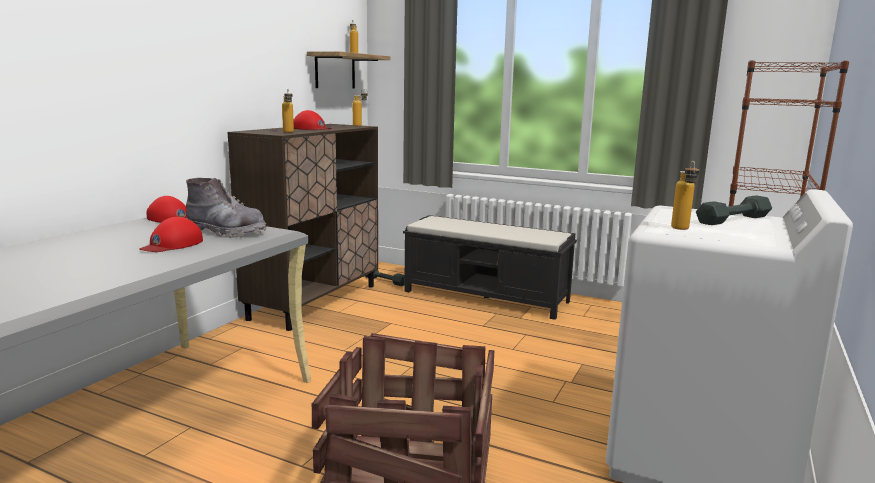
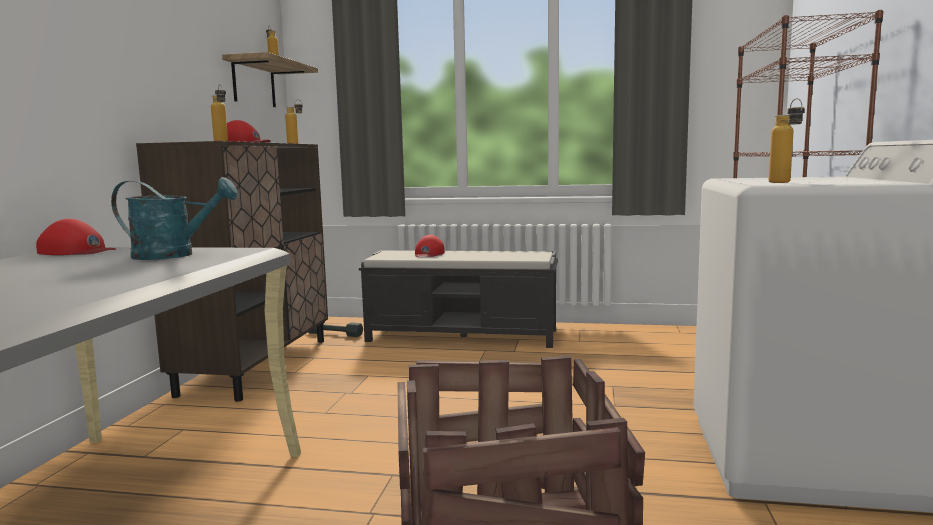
camera: 15 degrees left, 5 degrees down
(172, 244) = (104, 270): red cap -> red cap (428, 254)
(226, 232) = (174, 255): grey boot -> turquoise watering can
(733, 220) = (810, 178): grey dumbbell -> none

